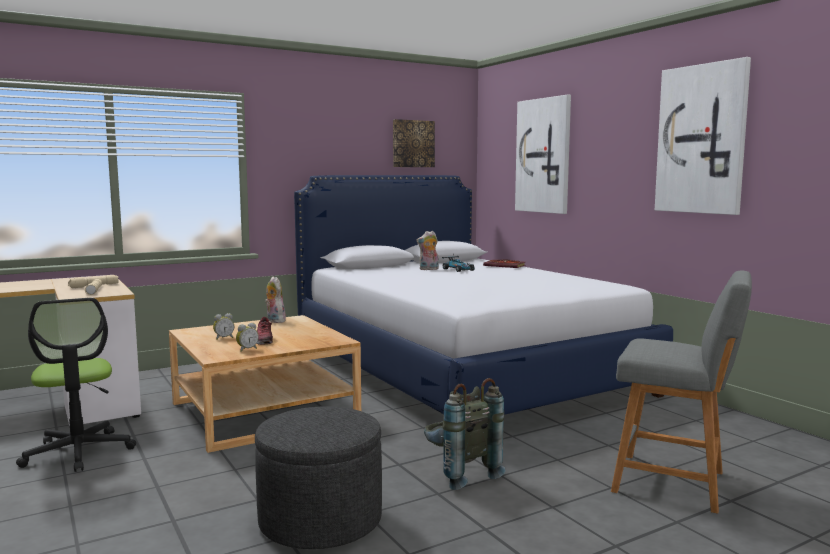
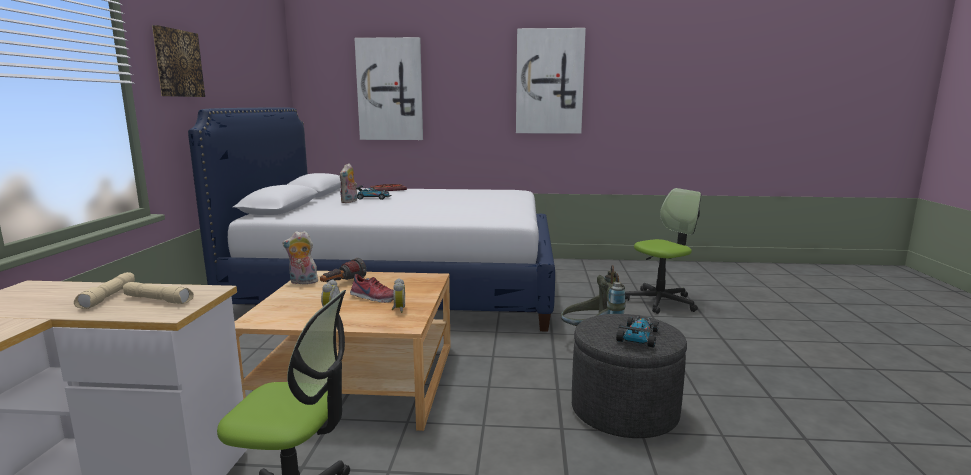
camera: 55 degrees left, 5 degrees up
(285, 328) = (342, 284): none -> flashlight
(301, 428) = (638, 337): none -> toy car
(413, 143) = (256, 73): picture -> picture (177, 63)
(675, 483) = (660, 302): grey stool -> office chair

